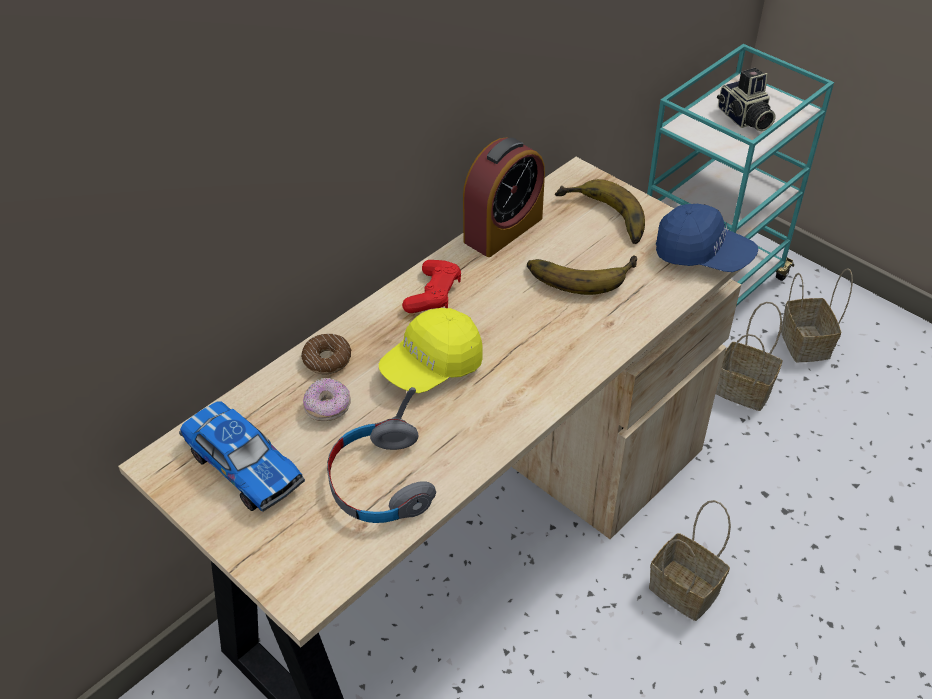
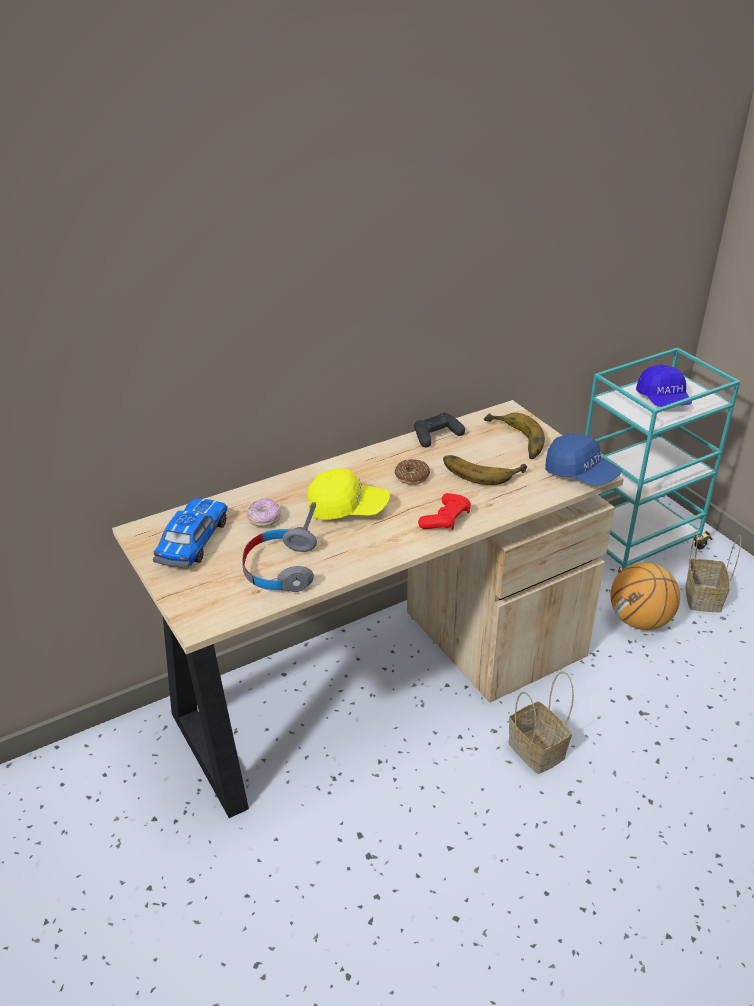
camera: 15 degrees right, 10 degrees down
(243, 465) = (192, 542): toy car -> toy car turned 135 degrees counterclockwise
(327, 359) = (276, 492): donut -> donut (412, 477)
(432, 367) = (347, 508): yellow cap -> yellow cap turned 150 degrees counterclockwise
(433, 295) = (368, 466): red game controller -> red game controller (445, 519)
(503, 230) = (437, 436): alarm clock -> black game controller
(744, 119) = (663, 400): camera -> blue cap
(745, 390) = (640, 621): basket -> basketball

